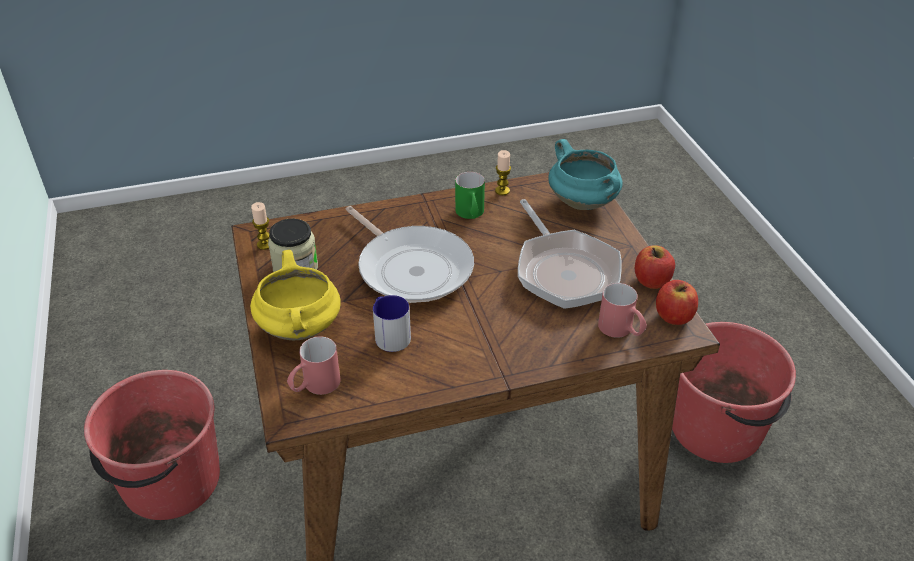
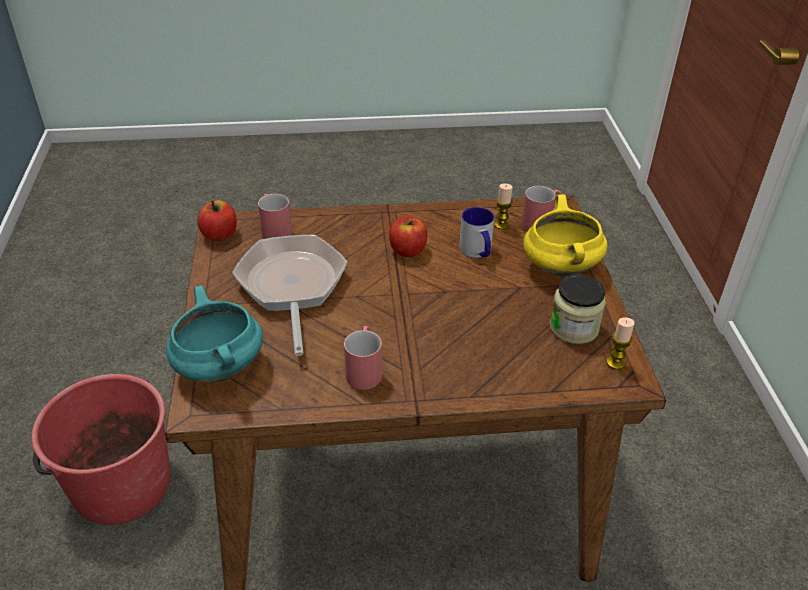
camera: 170 degrees left, 0 degrees up
(170, 482) = (693, 518): red bucket -> none
(412, 268) = (447, 311): frying pan -> none
(470, 215) = (364, 369): green mug -> red mug
(502, 191) = (310, 401): candle -> candle (501, 225)
(652, 281) = (214, 266): apple -> apple (407, 250)

